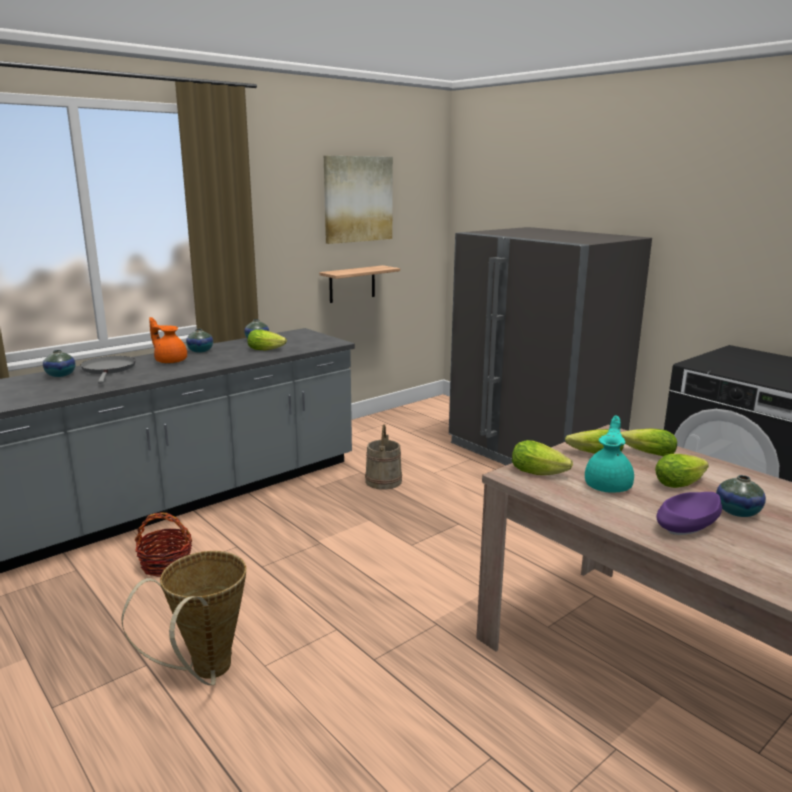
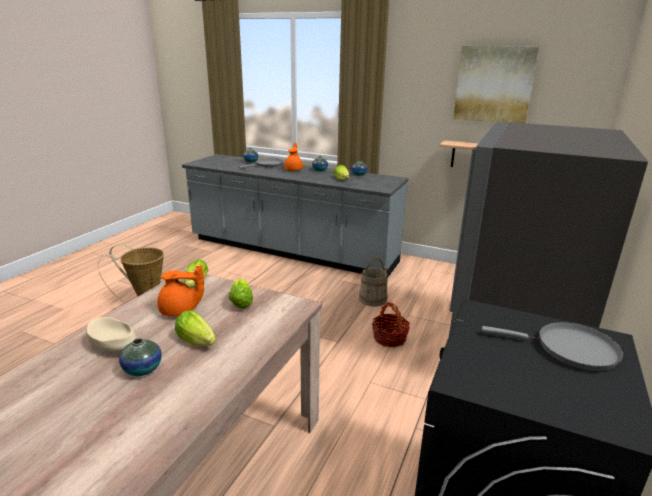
camera: 65 degrees right, 5 degrees up
(166, 564) = (227, 267): basket -> basket (389, 338)
(608, 485) = (180, 311): turquoise teapot -> orange teapot
(645, 453) = (258, 322): lettuce -> none
(687, 526) = (113, 345): purple bowl -> beige bowl
(750, 358) = (570, 349): none -> grey frying pan

